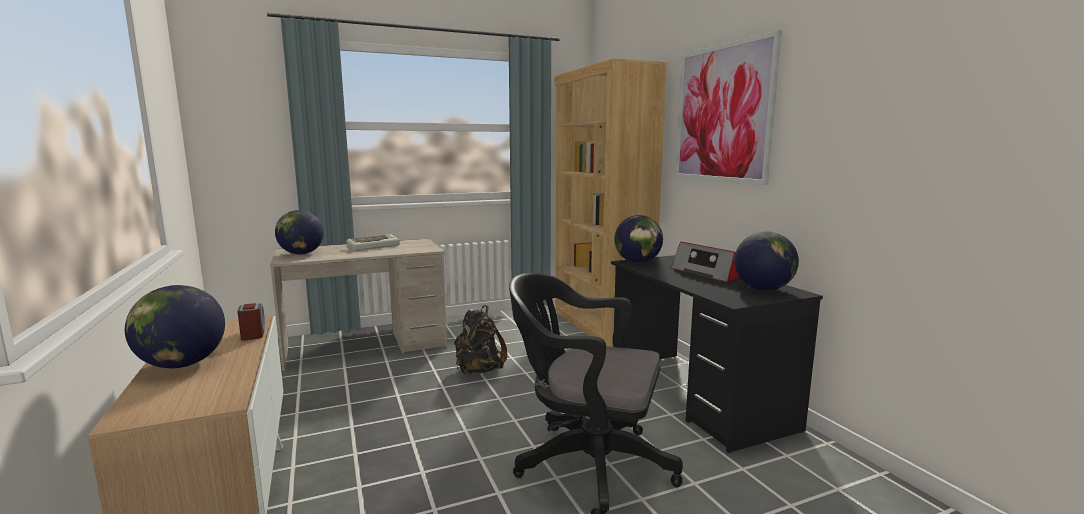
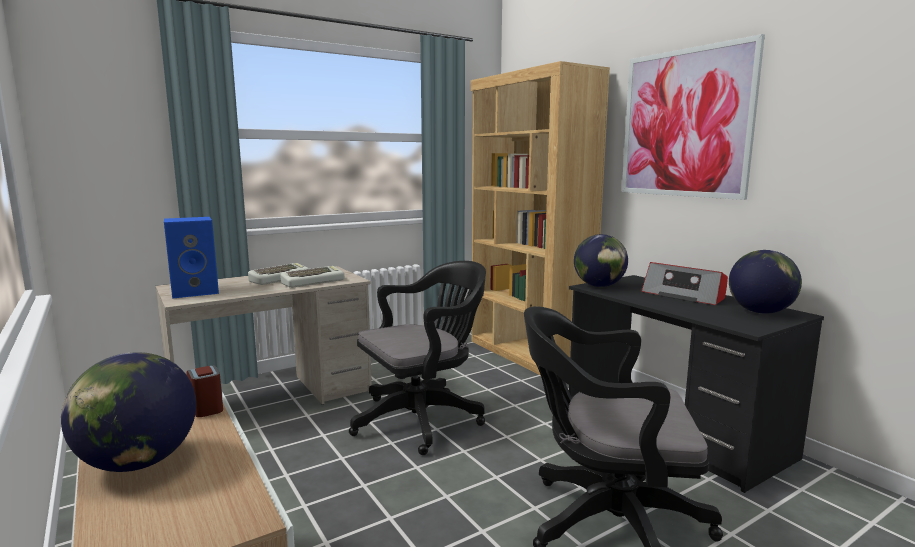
camera: 10 degrees left, 0 degrees up
(302, 254) = (196, 291): globe -> blue speaker
(397, 250) = (313, 281): none -> keyboard
(478, 371) = (423, 419): black backpack -> black office chair

